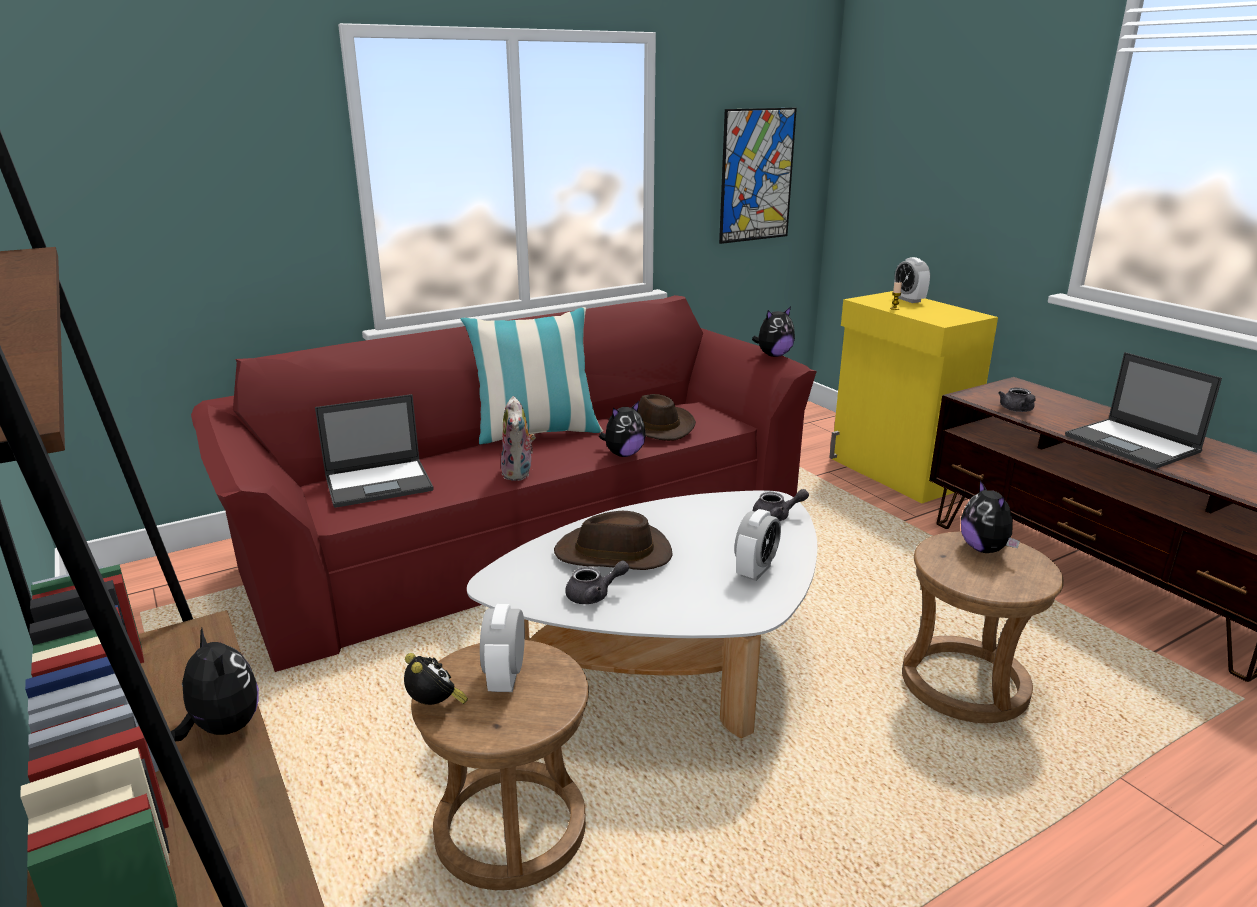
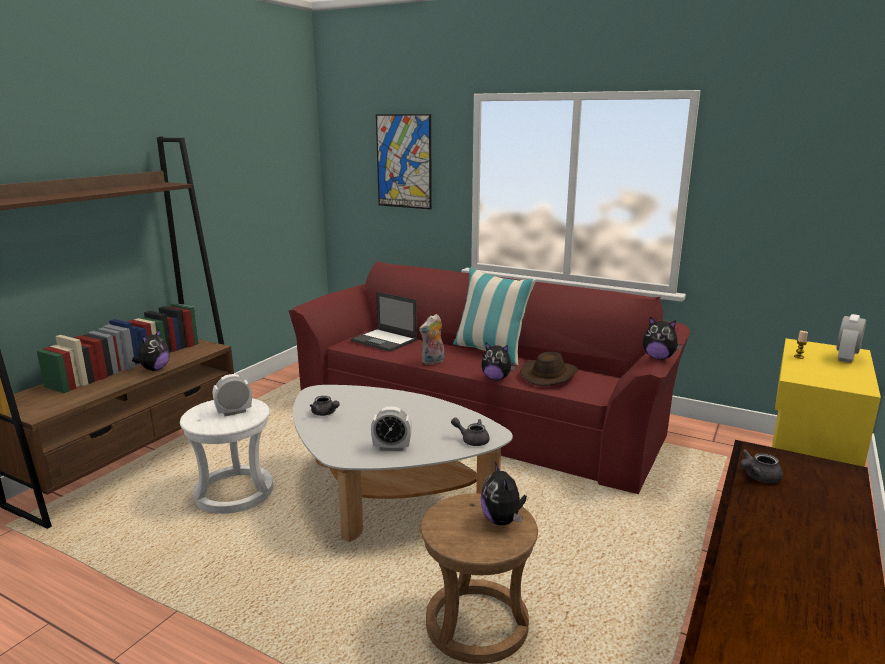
camera: 60 degrees right, 5 degrees down
(435, 706) = (206, 405): alarm clock -> none
(510, 829) = (234, 493): brown stool -> white stool
(614, 554) = (372, 407): brown hat -> none
(756, 175) = (808, 215): picture -> picture (404, 161)
(776, 516) = (472, 440): grey teapot -> grey teapot turned 150 degrees clockwise
(985, 549) = (502, 521): plush toy -> plush toy turned 60 degrees counterclockwise
(1133, 444) = (767, 548): laptop -> none

